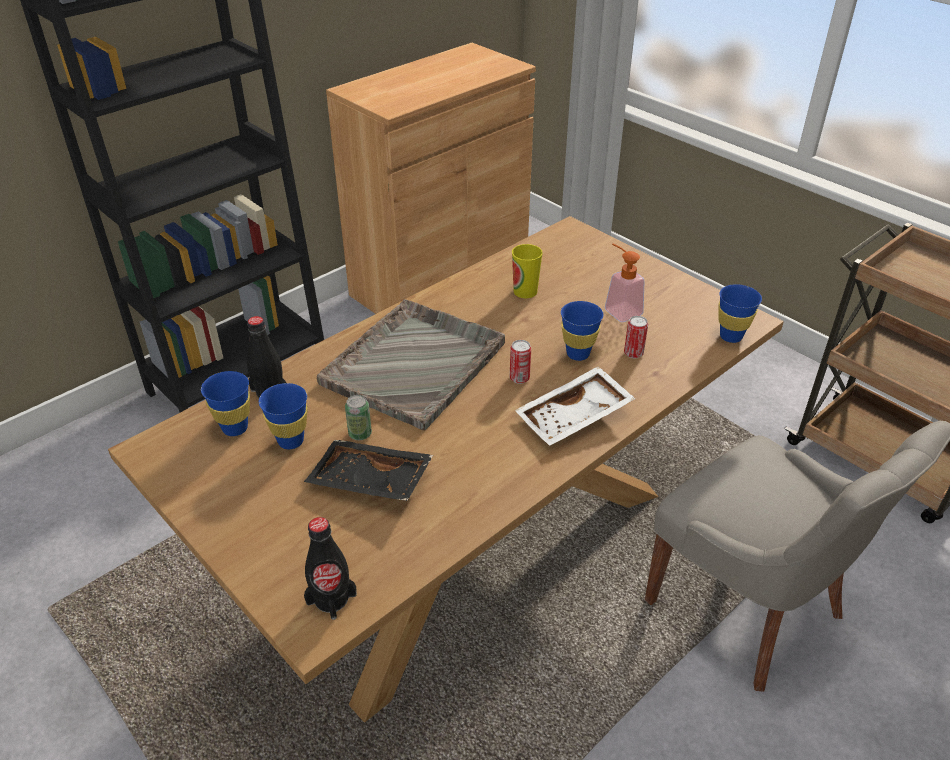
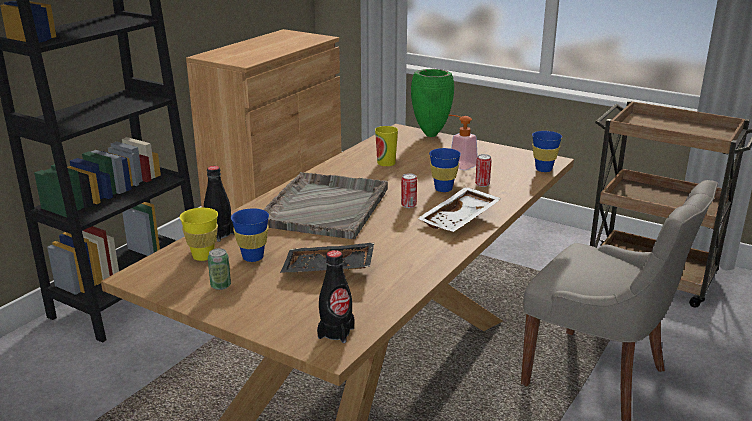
camera: 15 degrees left, 15 degrees down
(235, 428) = (203, 256): blue cup -> yellow cup
(360, 434) = (305, 247): can -> can (220, 286)
(607, 245) = (431, 135): none -> green vase

